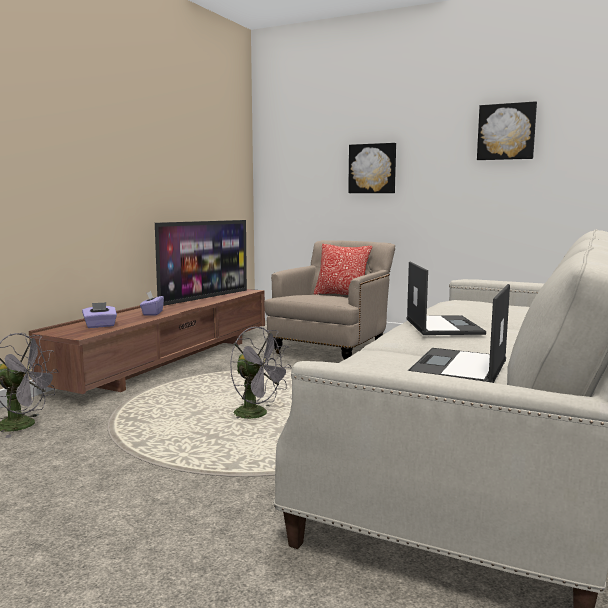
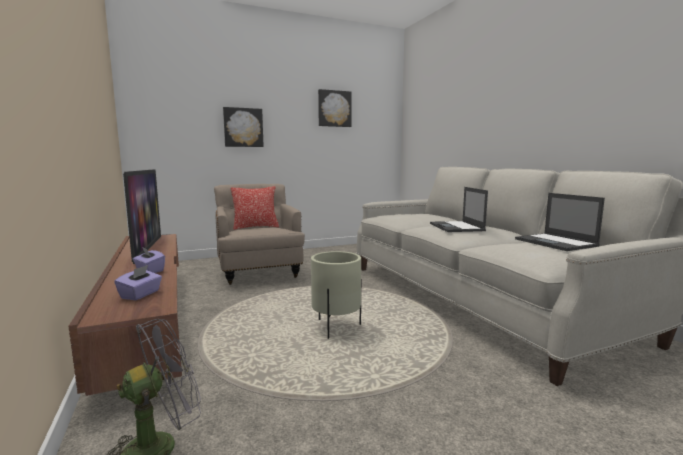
camera: 50 degrees left, 0 degrees up
(257, 415) = (335, 328): grey fan -> beige planter
(442, 326) = (456, 227): laptop -> laptop turned 135 degrees counterclockwise

